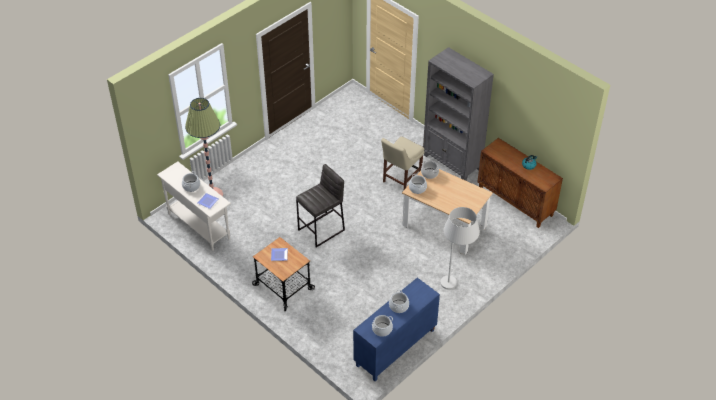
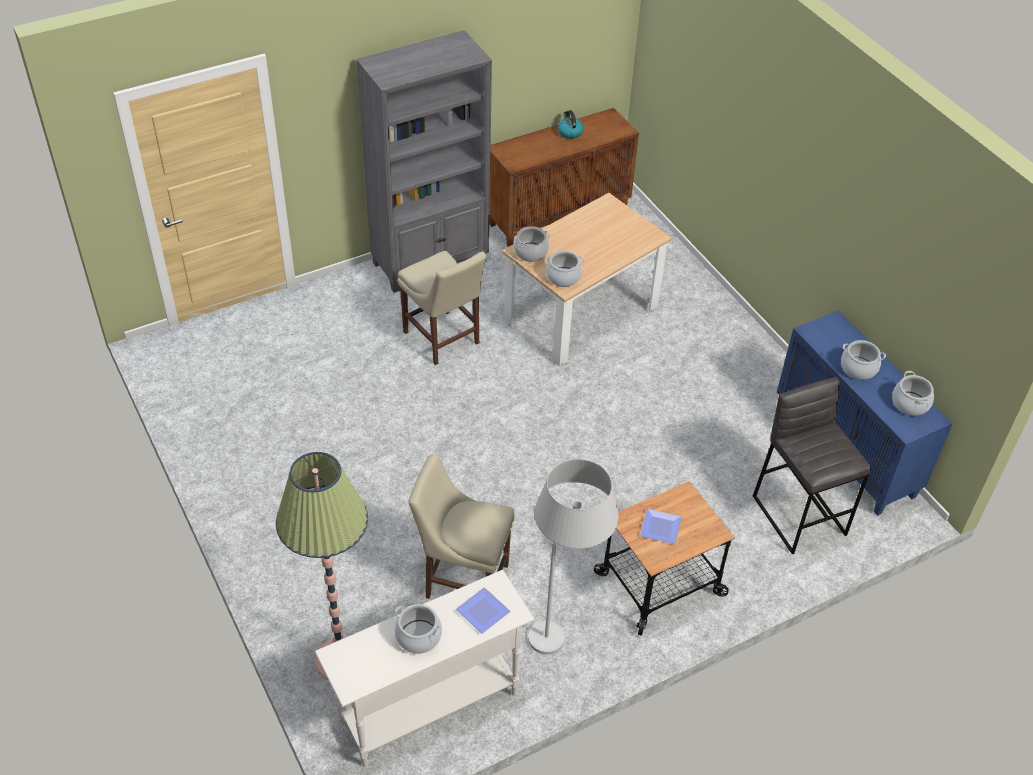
camera: 75 degrees left, 0 degrees up
(263, 221) = (463, 579): none -> beige chair
(322, 230) = (526, 486): grey stool -> grey stool (799, 514)
(455, 288) = (727, 338): white floor lamp -> white floor lamp (564, 630)

